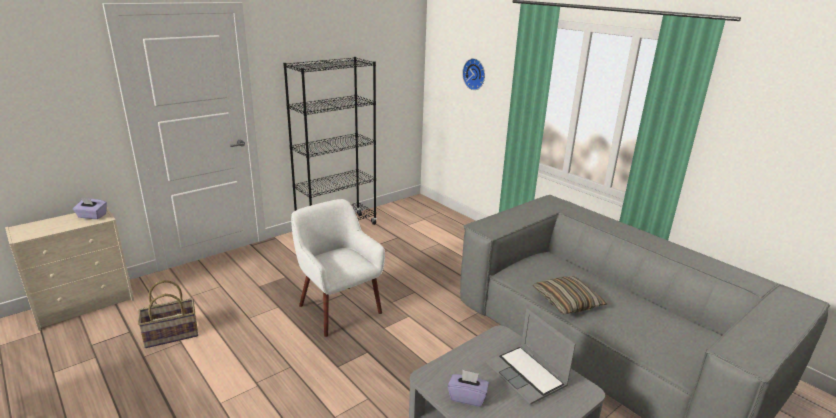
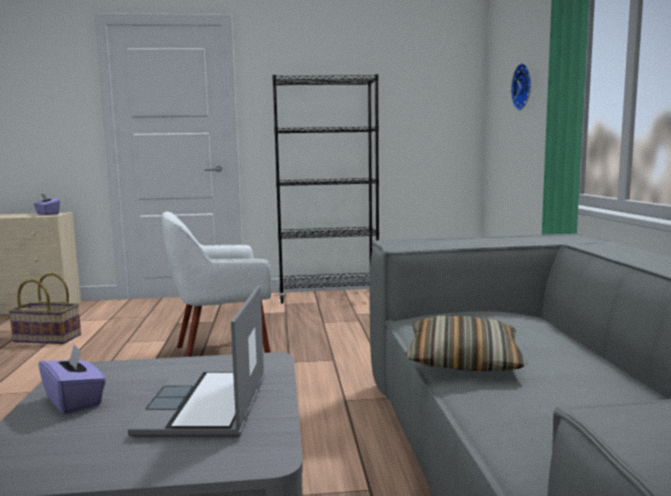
camera: 35 degrees right, 15 degrees down
(338, 309) = (220, 354): white armchair -> white armchair turned 105 degrees counterclockwise

